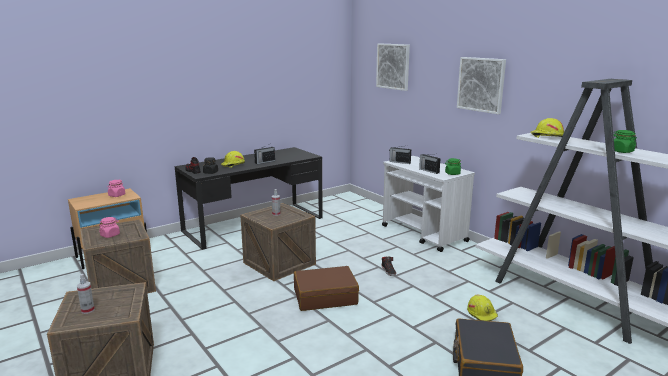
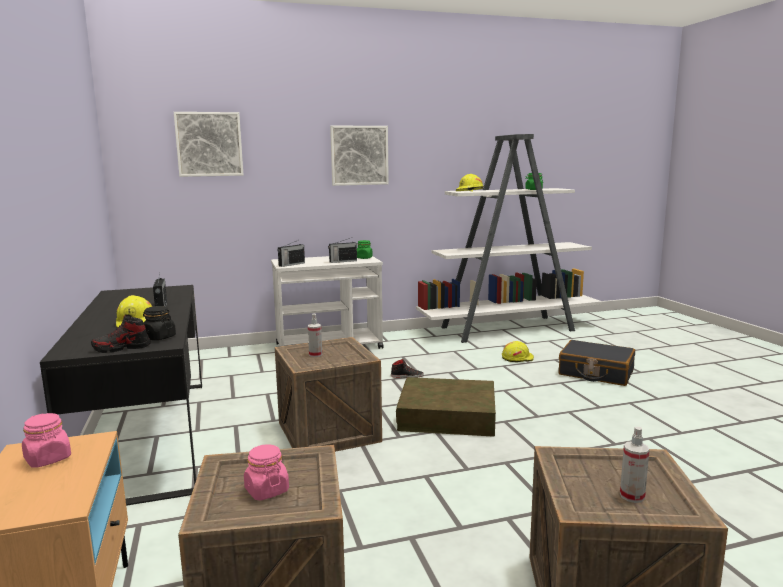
camera: 70 degrees left, 5 degrees down
(325, 296) = (447, 415): brown suitcase -> brown storage box

